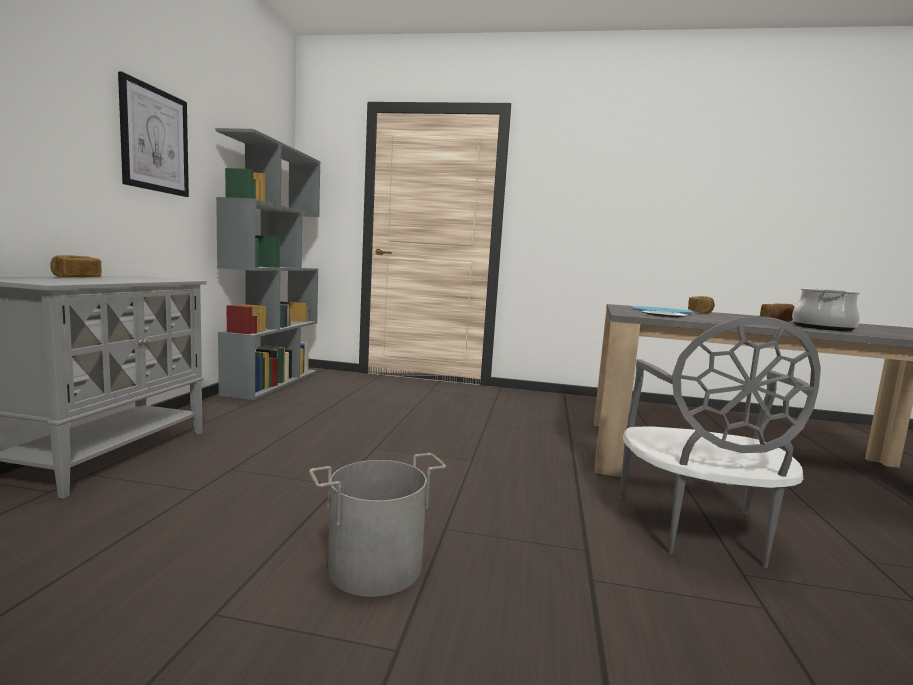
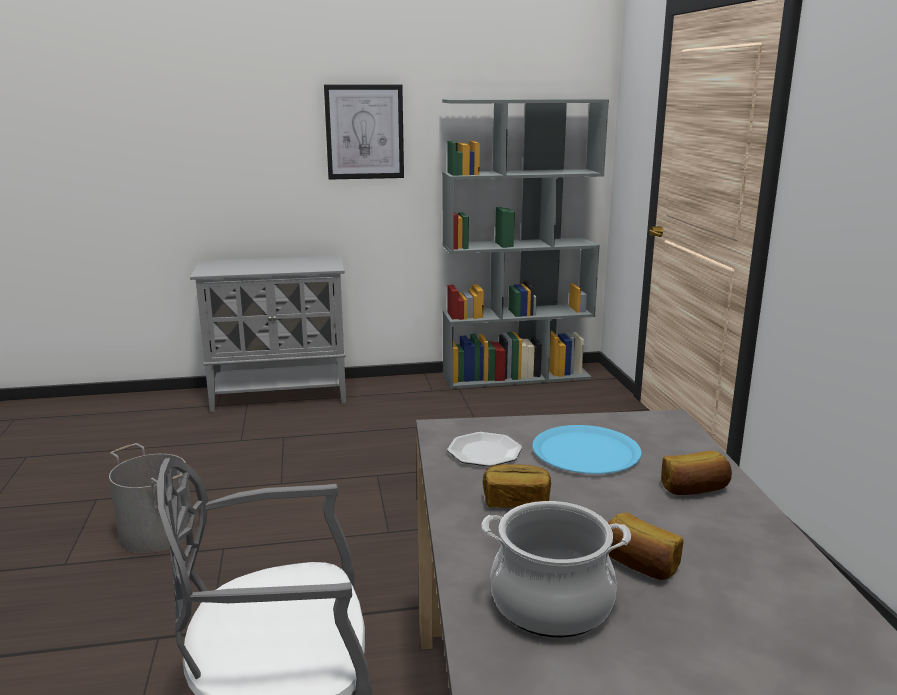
camera: 70 degrees right, 10 degrees up
(77, 277) = (267, 261): bread -> bread (516, 502)

